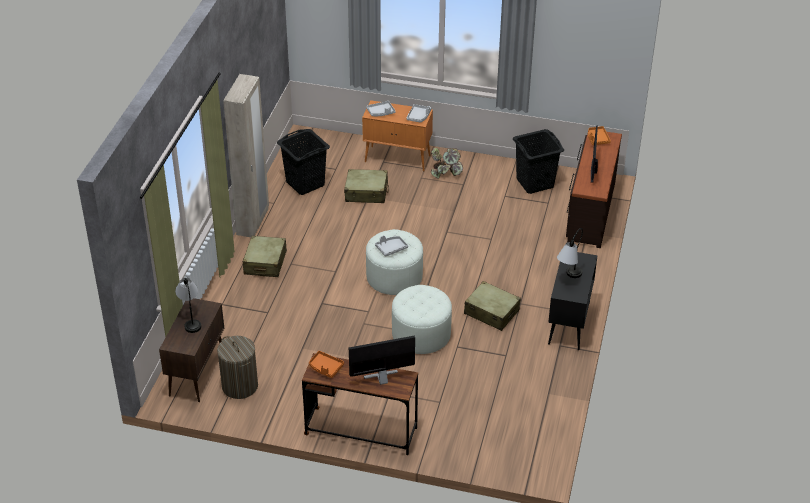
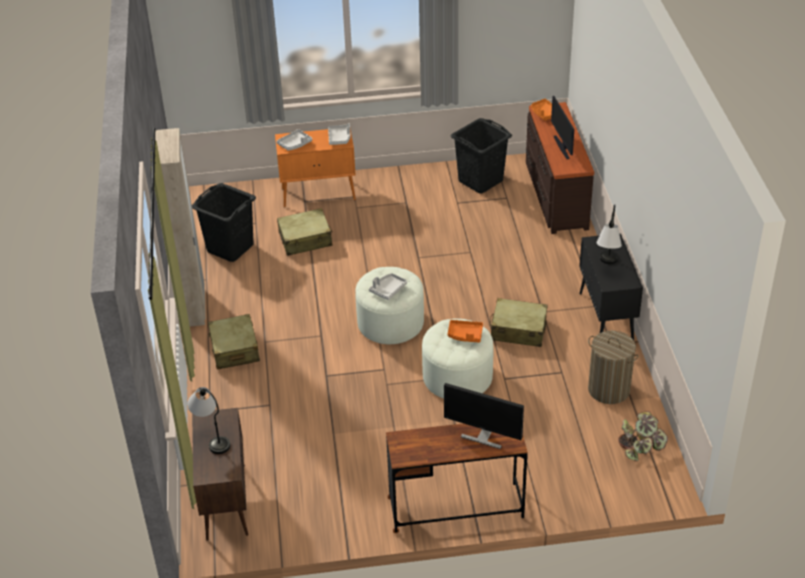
camera: 20 degrees left, 0 degrees up
(239, 386) = (285, 500): laundry basket -> laundry basket (608, 389)
(325, 368) = (411, 445): orange tray -> orange tray (465, 335)
(382, 378) = (483, 436): monitor -> monitor turned 120 degrees counterclockwise
(446, 172) = (380, 194): potted plant -> potted plant (640, 447)

